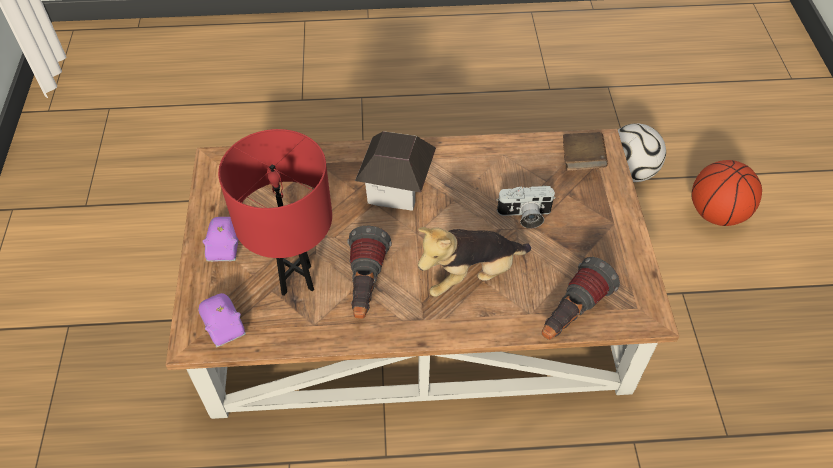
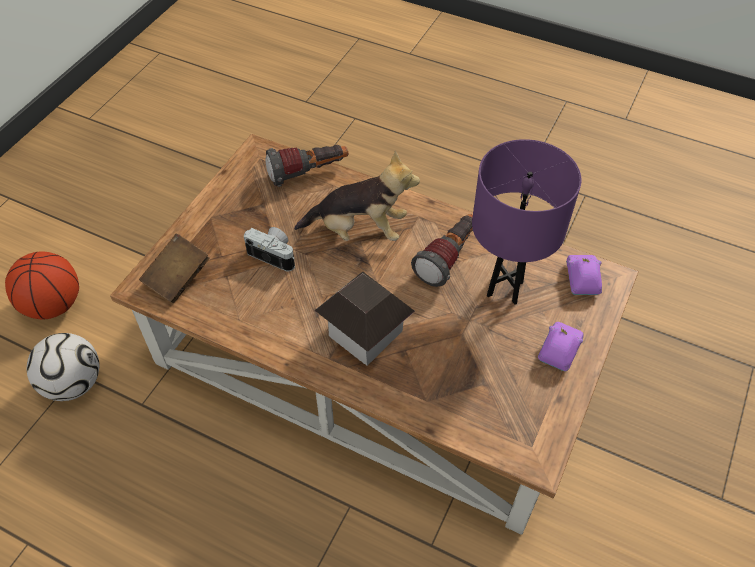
camera: 150 degrees left, 0 degrees up
(297, 280) = (504, 289): red table lamp -> purple table lamp

